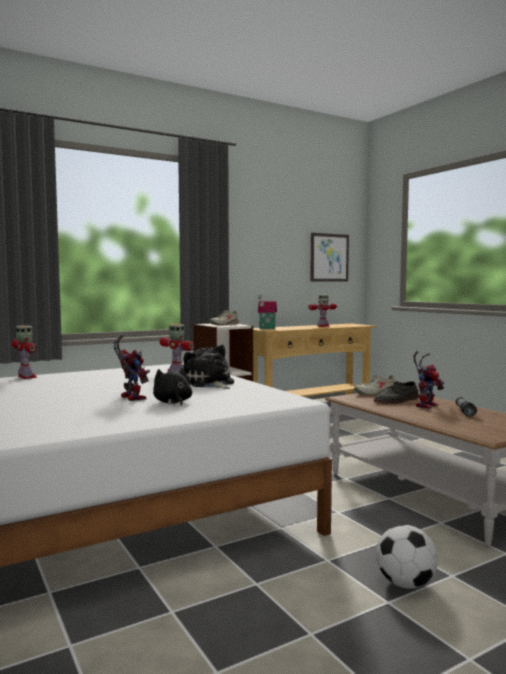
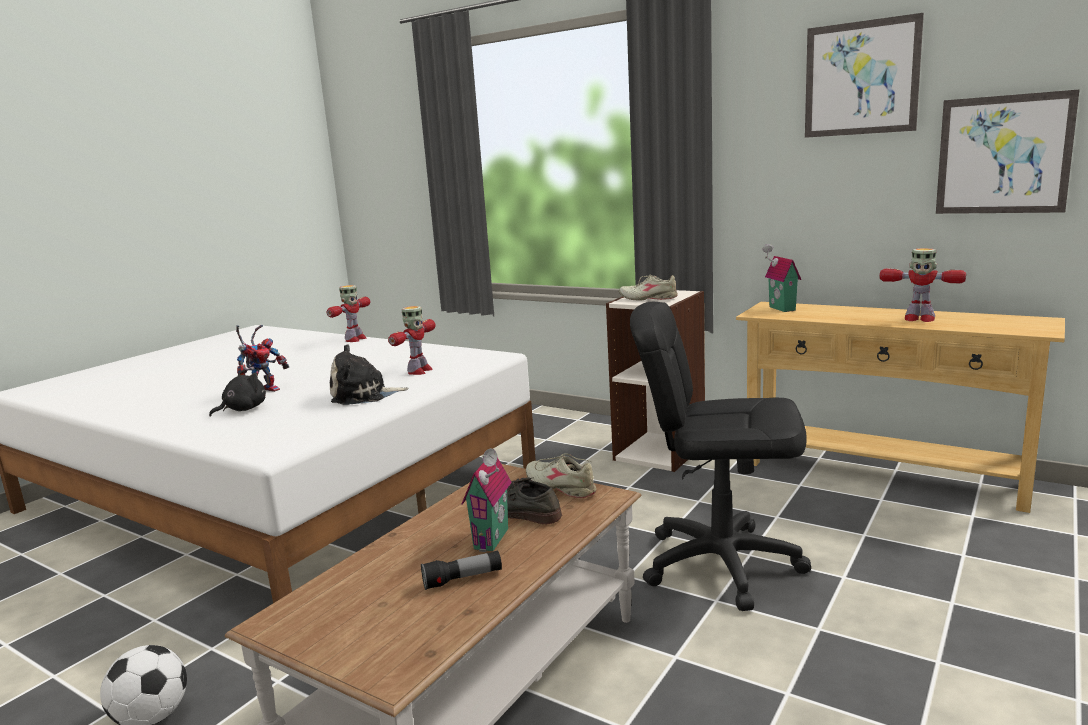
camera: 65 degrees right, 10 degrees up
(209, 383) = (363, 395): plush toy -> plush toy turned 135 degrees counterclockwise
(282, 218) = (861, 78): none -> picture
(359, 438) = (721, 564): none -> black office chair
(426, 405) = (494, 539): toy robot -> toy house

